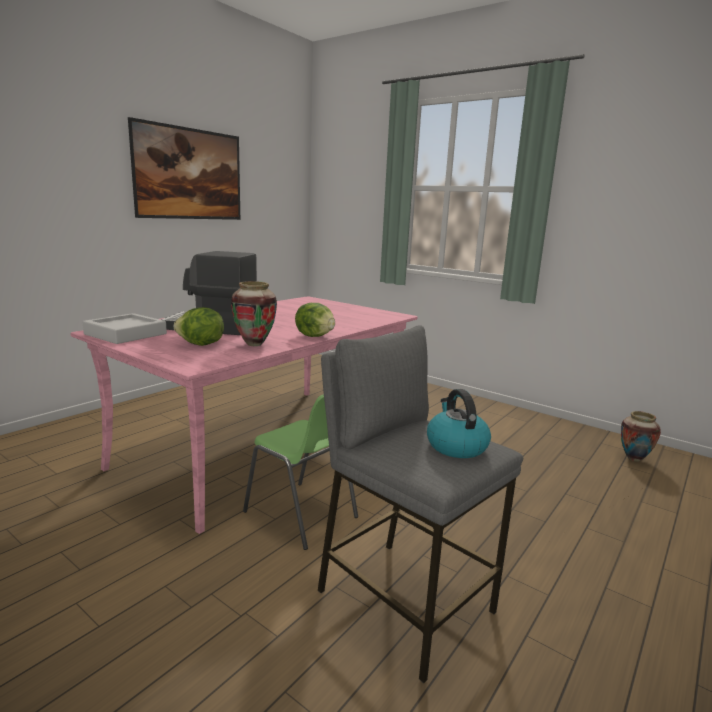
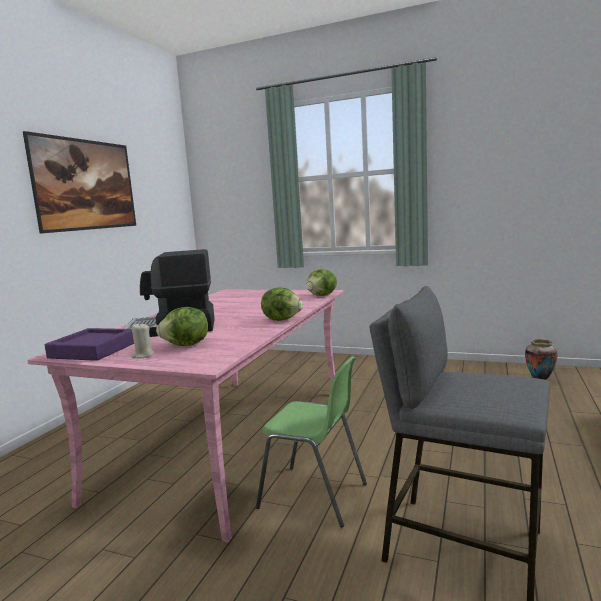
camera: 15 degrees left, 5 degrees down
(125, 334) = (93, 350): grey tray -> purple tray
(155, 347) = (143, 355): none -> beige candle
(254, 344) = (238, 336): vase -> none
(387, 318) = (322, 295): none -> lettuce
(456, 446) = (500, 385): kettle -> none

